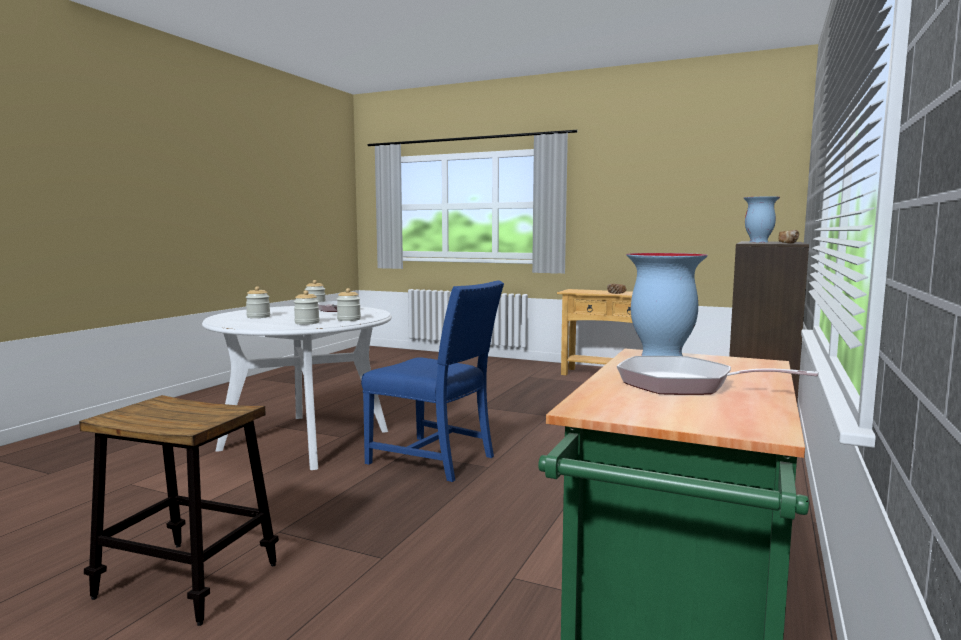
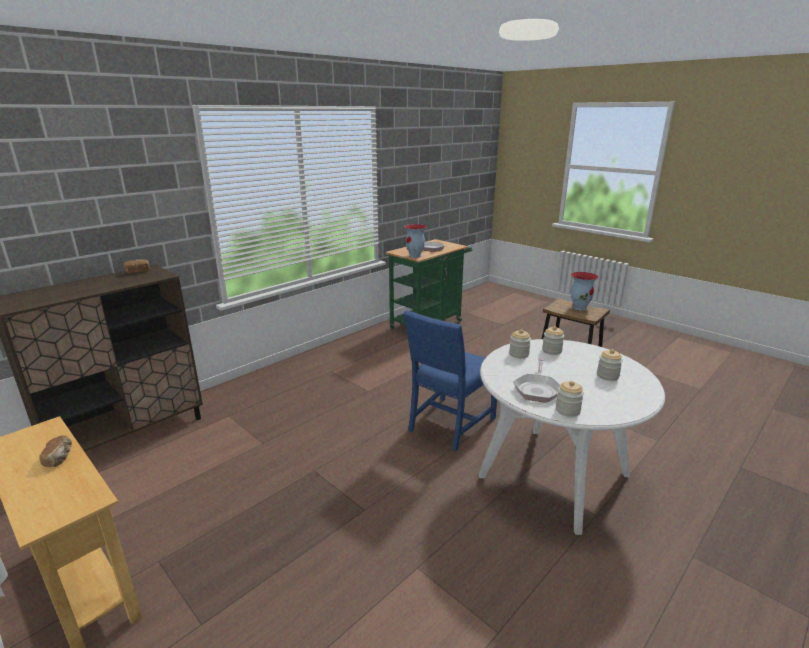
camera: 160 degrees left, 15 degrees up
(435, 459) = (449, 425): blue chair -> blue chair turned 105 degrees counterclockwise
(758, 242) = (94, 288): vase -> vase (580, 307)

